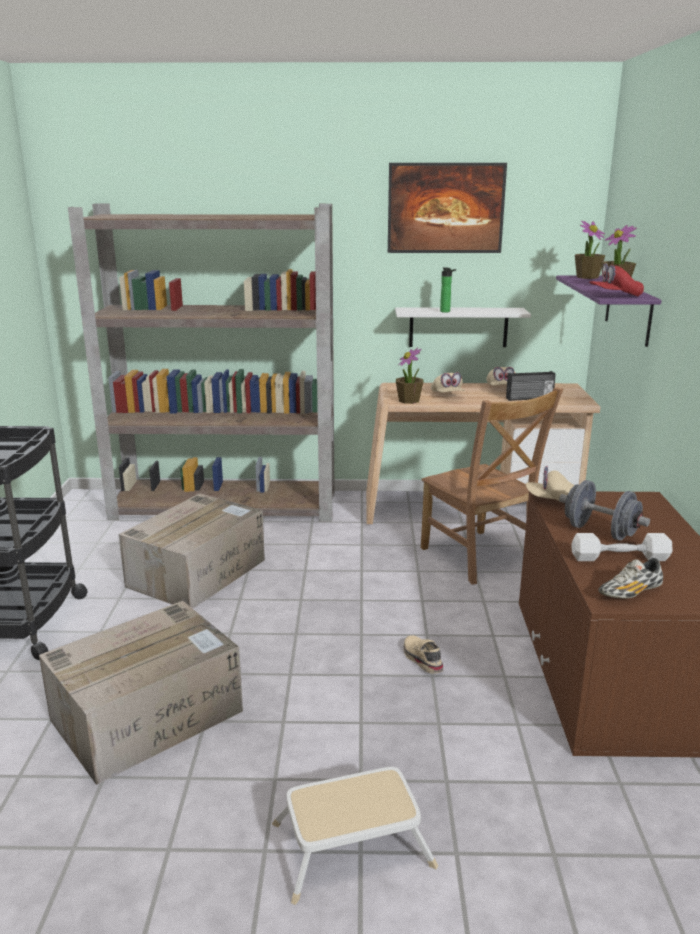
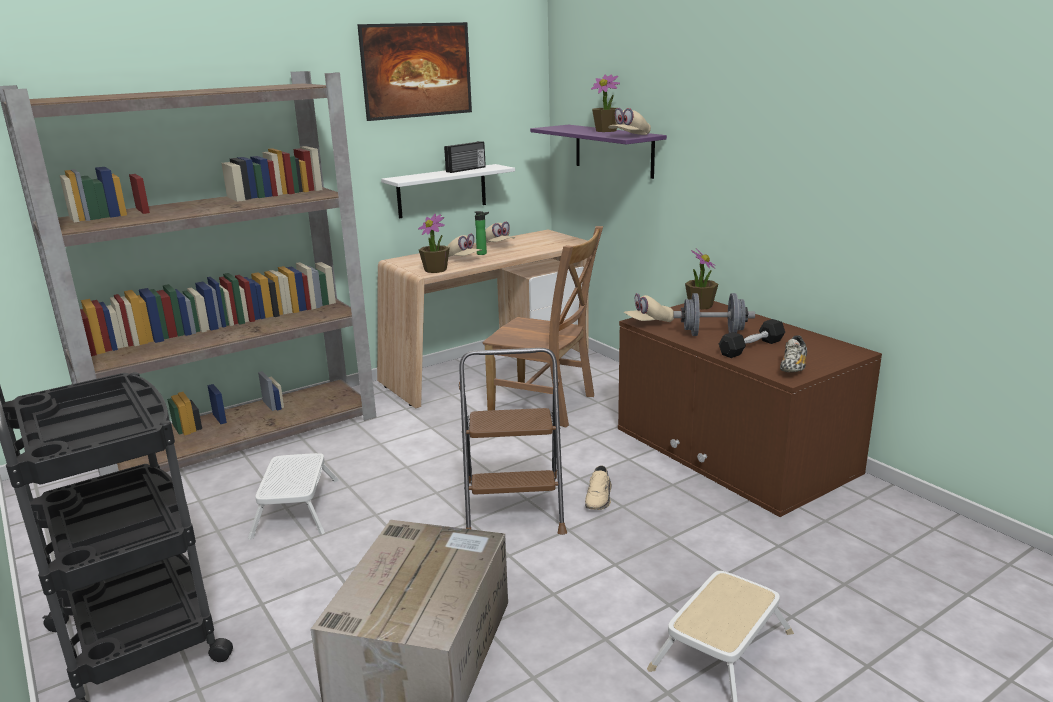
camera: 35 degrees left, 0 degrees up
(198, 572) = (296, 508): cardboard box -> white step ladder
(347, 633) = (514, 503): none -> brown step ladder
(421, 659) = (599, 498): beige shoe -> beige shoe turned 105 degrees counterclockwise
(446, 311) = (440, 175): bottle -> bottle (483, 254)
(529, 398) = (533, 247): radio -> radio (466, 169)
(587, 277) = (560, 127): potted plant -> potted plant (700, 305)
(615, 296) = (629, 136): red cap -> beige cap
(619, 558) = (751, 347): white dumbbell -> black dumbbell

